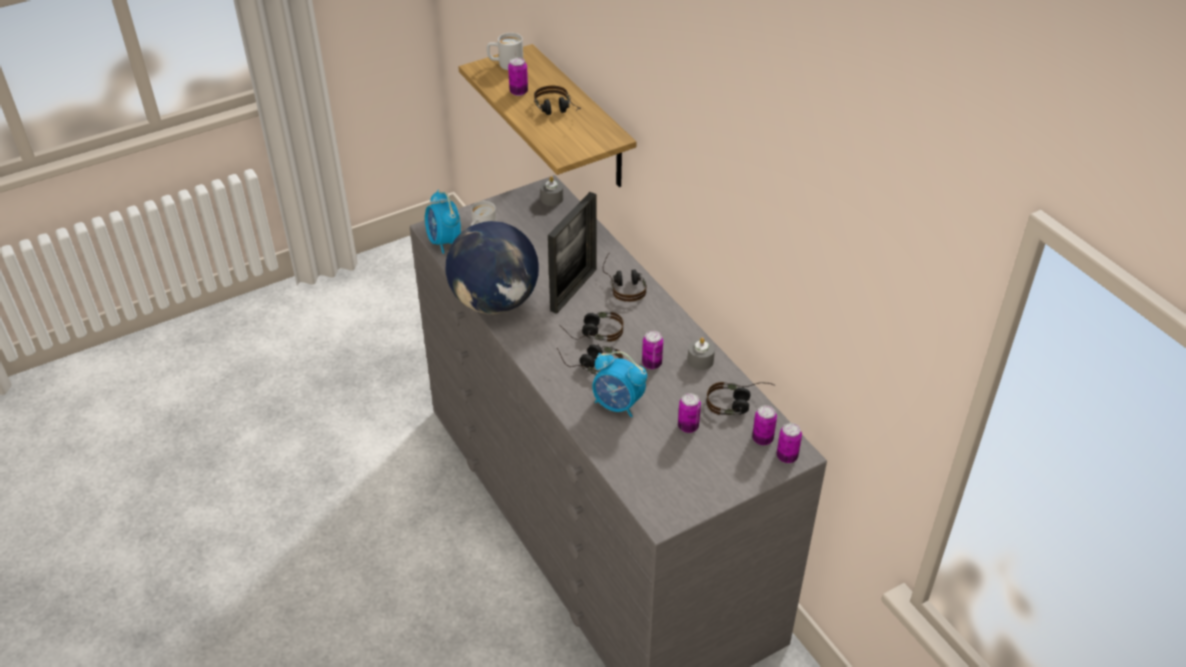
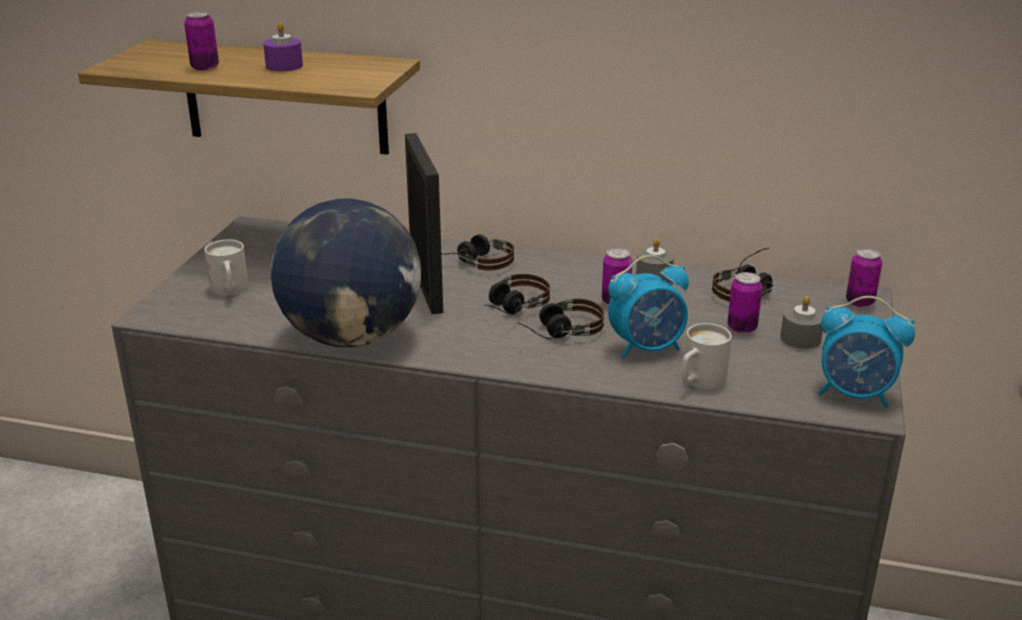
camera: 45 degrees left, 15 degrees down
(444, 242) = (190, 317): alarm clock -> alarm clock (855, 395)
(505, 64) = (143, 56): white mug -> white mug (699, 382)
(552, 198) = (269, 233): grey candle -> grey candle (800, 338)
(557, 111) = (284, 66): headphones -> purple candle
(762, 439) = (817, 301): can -> none

